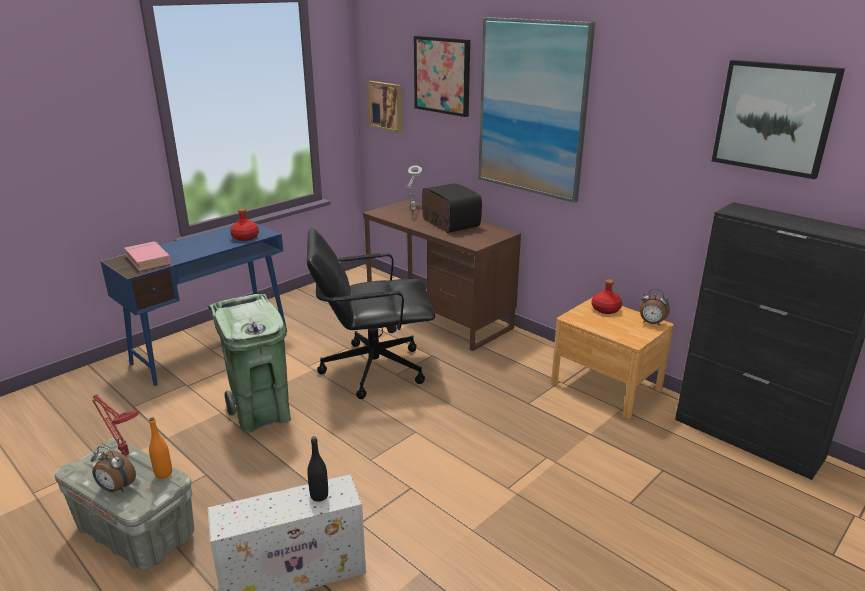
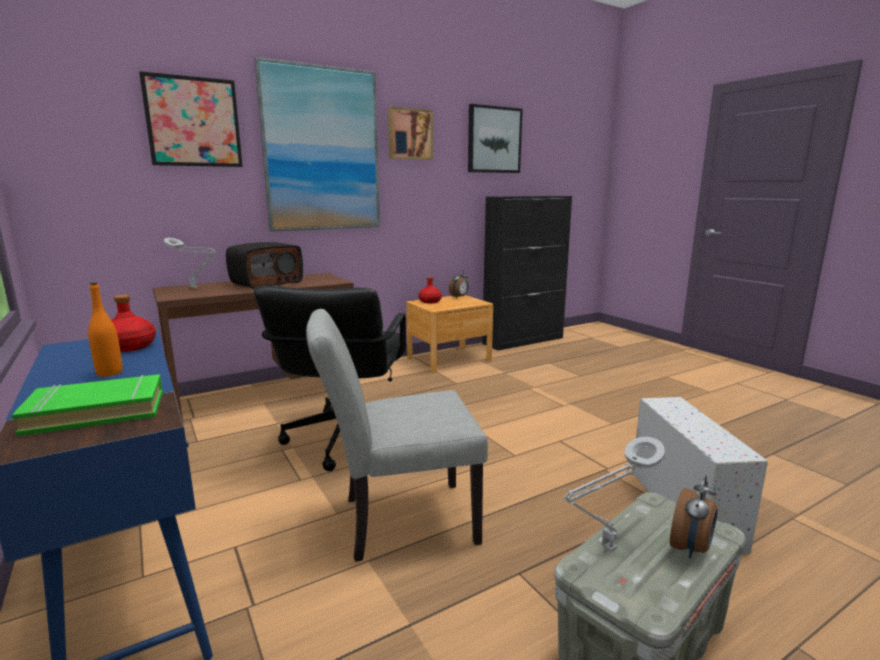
camera: 75 degrees left, 10 degrees down
(123, 453) = (606, 549): red table lamp -> grey table lamp
(148, 260) = (97, 411): pink book -> green book
(163, 473) = (647, 509): orange bottle -> orange bottle (109, 373)
(262, 415) = (397, 521): green trash can -> grey chair
(319, 496) = (676, 410): black bottle -> none
(386, 106) = (83, 169): picture -> picture (409, 134)
(449, 223) = (266, 282): radio -> radio turned 150 degrees clockwise

